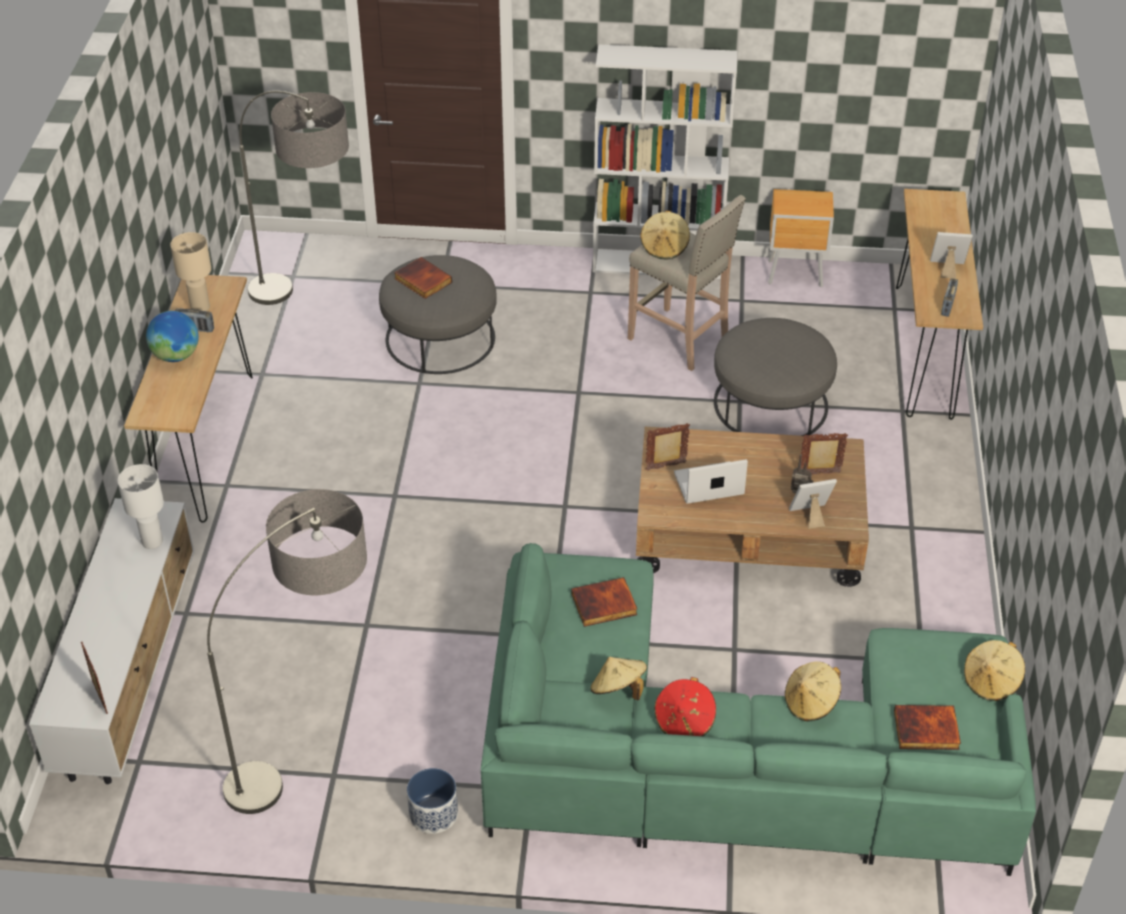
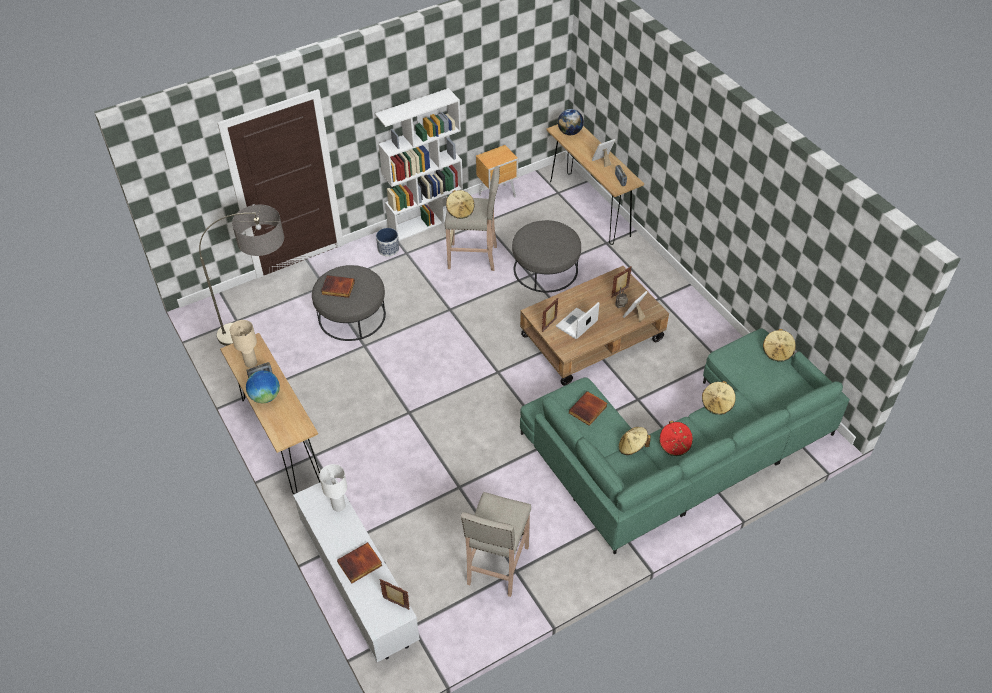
camera: 35 degrees left, 5 degrees up
(314, 754) = (496, 566): floor lamp -> beige stool
(433, 814) = (579, 560): planter -> planter (388, 249)
(925, 731) = (772, 389): book -> book (360, 564)
(935, 208) = (570, 132): none -> globe

